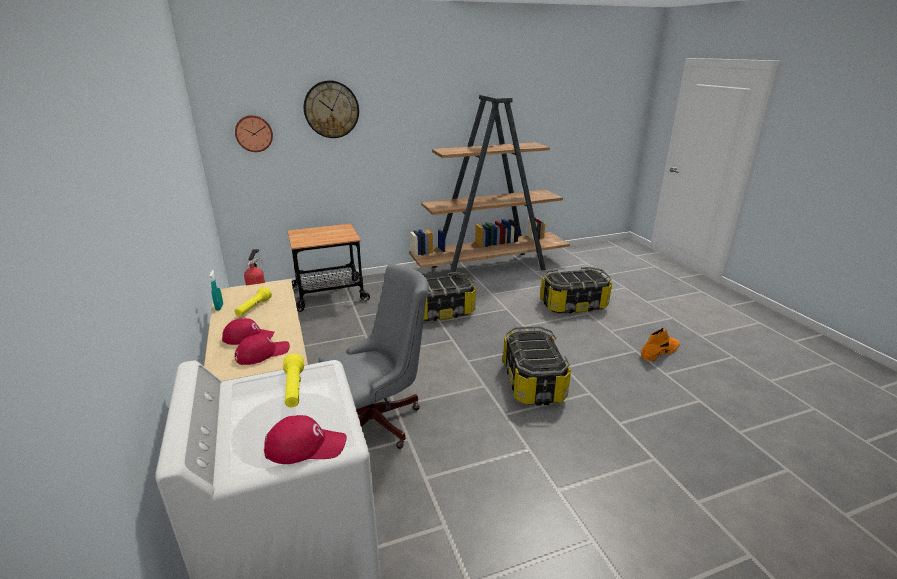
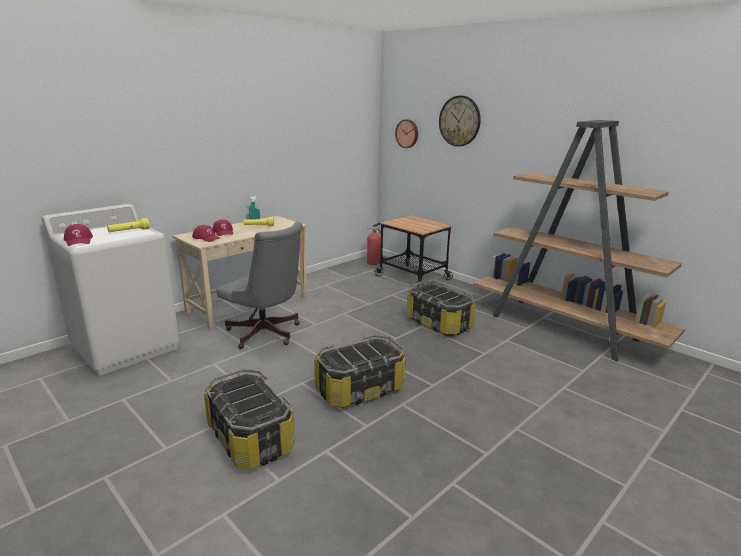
camera: 65 degrees right, 5 degrees down
(573, 305) = (549, 393): storage box -> storage box (251, 438)
(660, 351) = (505, 475): orange boot -> none

